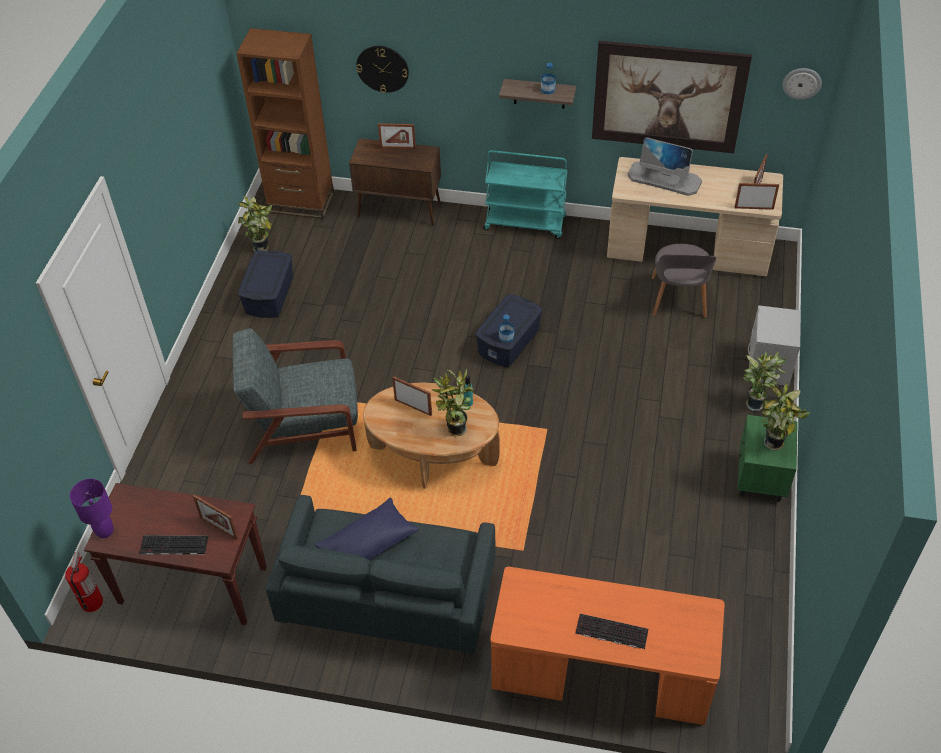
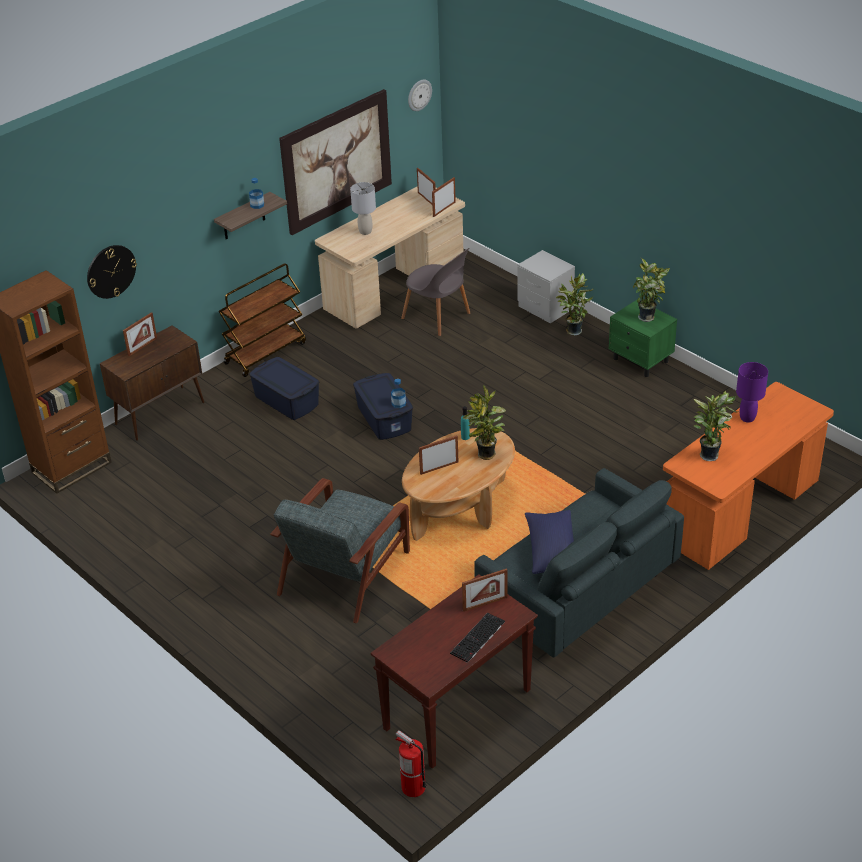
camera: 55 degrees left, 10 degrees down
(104, 531) = (421, 677): purple table lamp -> purple table lamp (747, 418)
(263, 248) = (100, 515): potted plant -> potted plant (710, 454)
(269, 295) = (166, 534): blue storage box -> blue storage box (286, 400)
(525, 223) = (265, 352): turquoise cart -> brown cart
(610, 632) = (760, 440): keyboard -> none
(665, 179) = (365, 231): monitor -> grey table lamp

